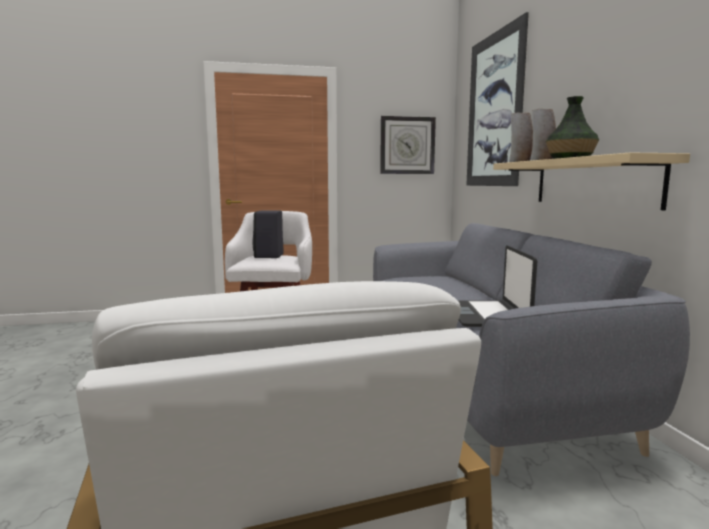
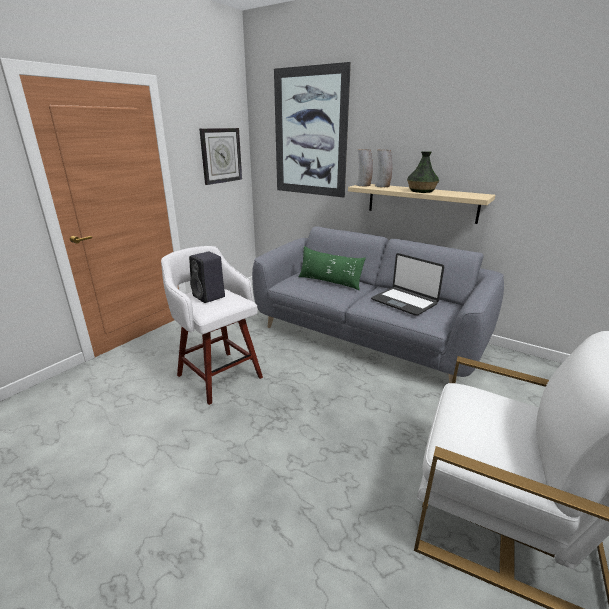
camera: 45 degrees left, 15 degrees up
(442, 285) = (329, 282): none -> green pillow

